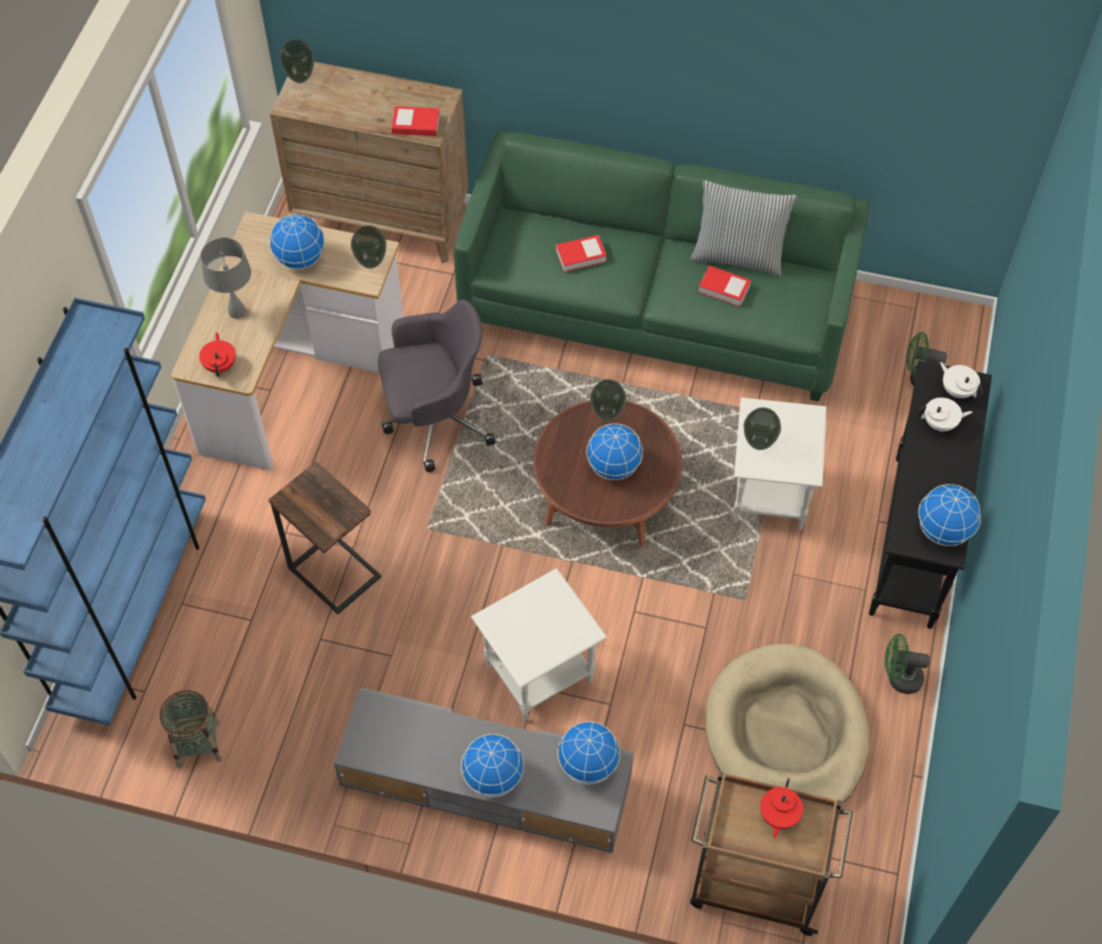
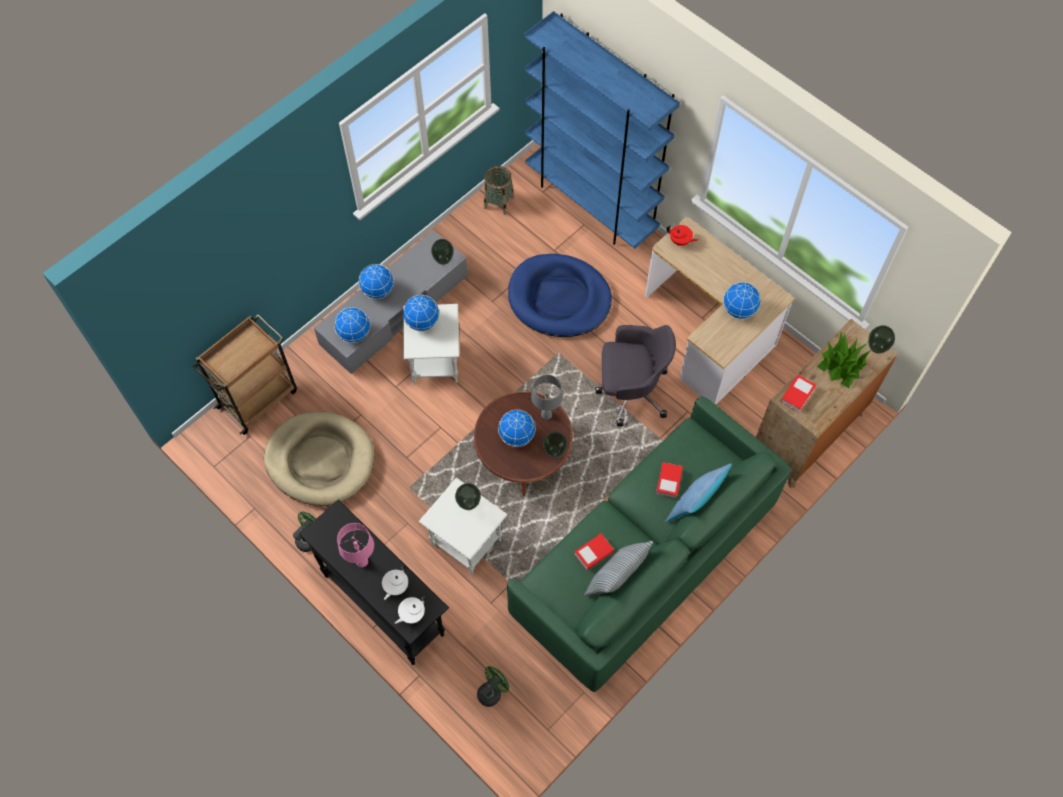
camera: 120 degrees right, 5 degrees up
(237, 311) = (715, 263): grey table lamp -> grey table lamp (546, 415)
(335, 571) = (559, 298): side table -> blue dog bed
(346, 100) = (841, 365): none -> potted plant
(371, 263) = (714, 345): vase -> vase (443, 260)
(435, 419) = (630, 391): grey office chair -> grey office chair turned 105 degrees counterclockwise
(592, 223) = (695, 505): none -> pillow
(778, 815) = (242, 359): red teapot -> none
(940, 476) = (362, 561): none -> pink table lamp
(943, 530) = (328, 538): globe -> globe (422, 322)
(957, 390) = (411, 614): white teapot -> white teapot turned 150 degrees clockwise

